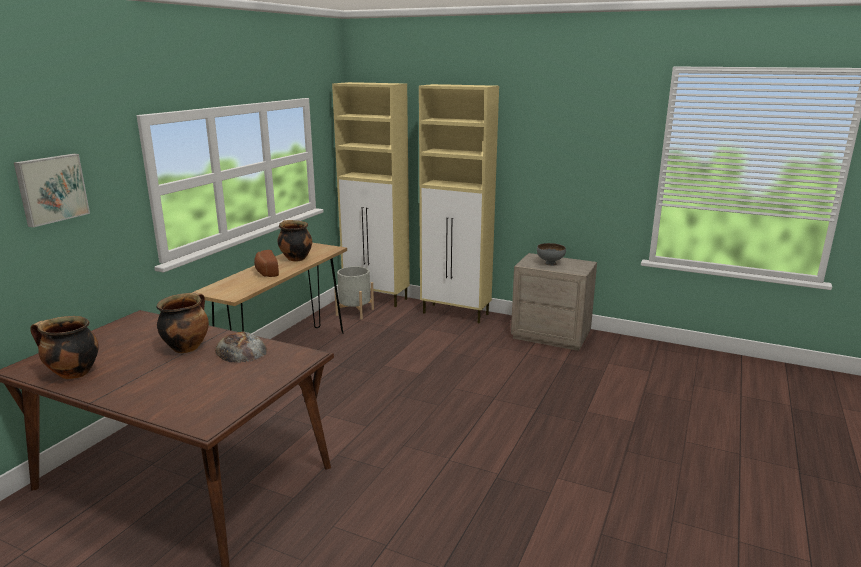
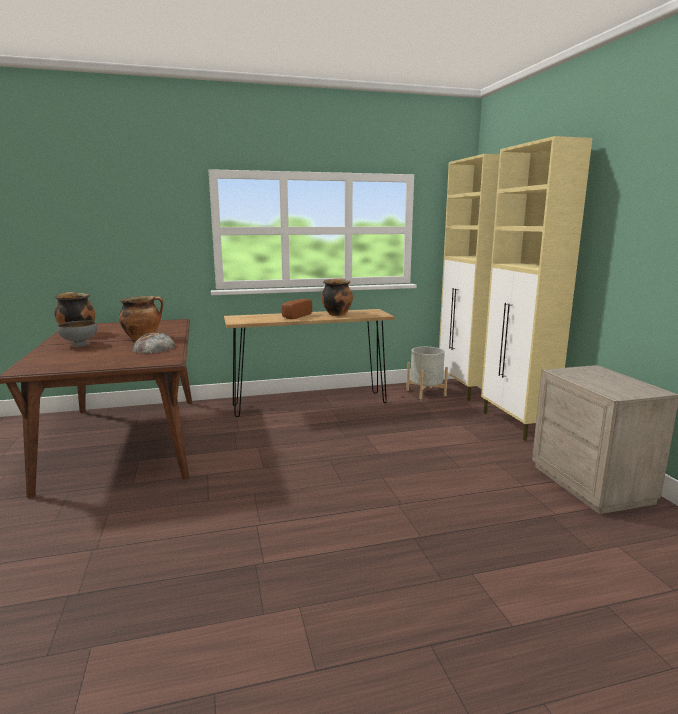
camera: 50 degrees right, 5 degrees down
(51, 189) = (126, 213): picture -> none
(550, 263) = (596, 378): grey bowl -> grey bowl (80, 345)

